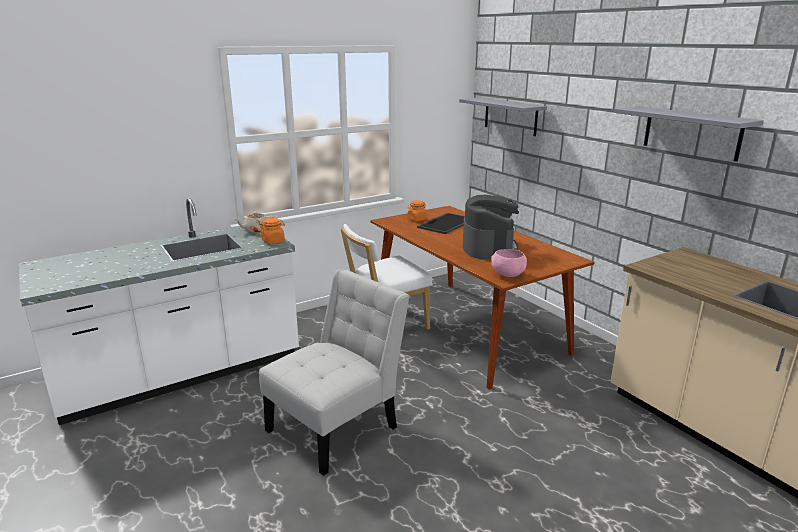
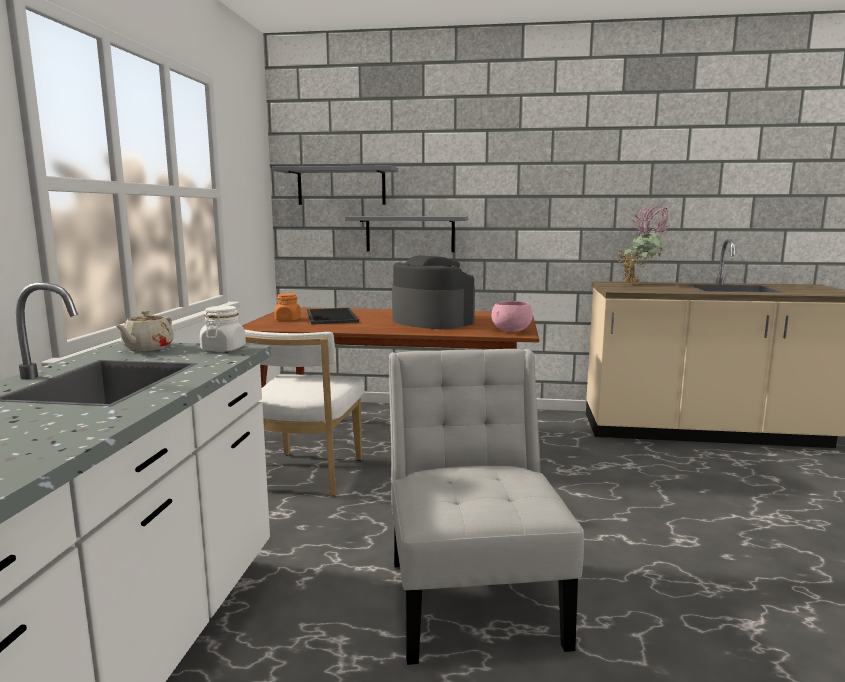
camera: 50 degrees left, 10 degrees down
(273, 241) = (223, 349): orange jar -> white jar
(691, 132) = (578, 173): grey shelf -> grey shelf (410, 234)
(709, 266) = (640, 284): none -> potted plant

